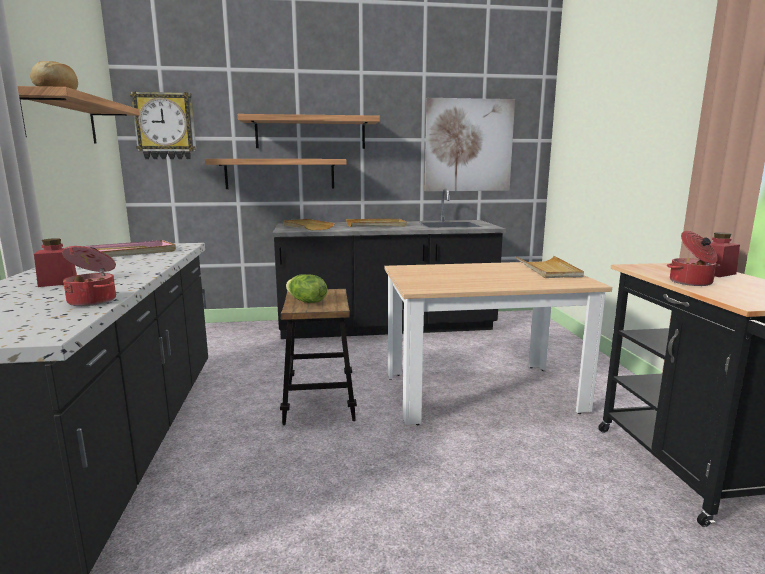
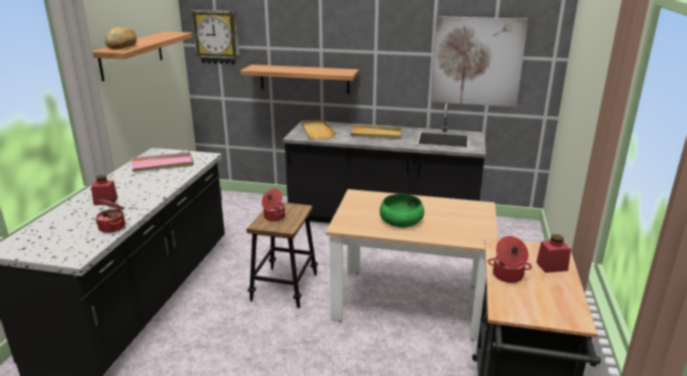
camera: 20 degrees right, 10 degrees up
(306, 301) = (273, 217): lettuce -> cooking pot
(310, 133) = (330, 46): shelf -> none
(479, 279) = (401, 221): none -> green bowl
(548, 270) = (474, 216): beige tray -> none

